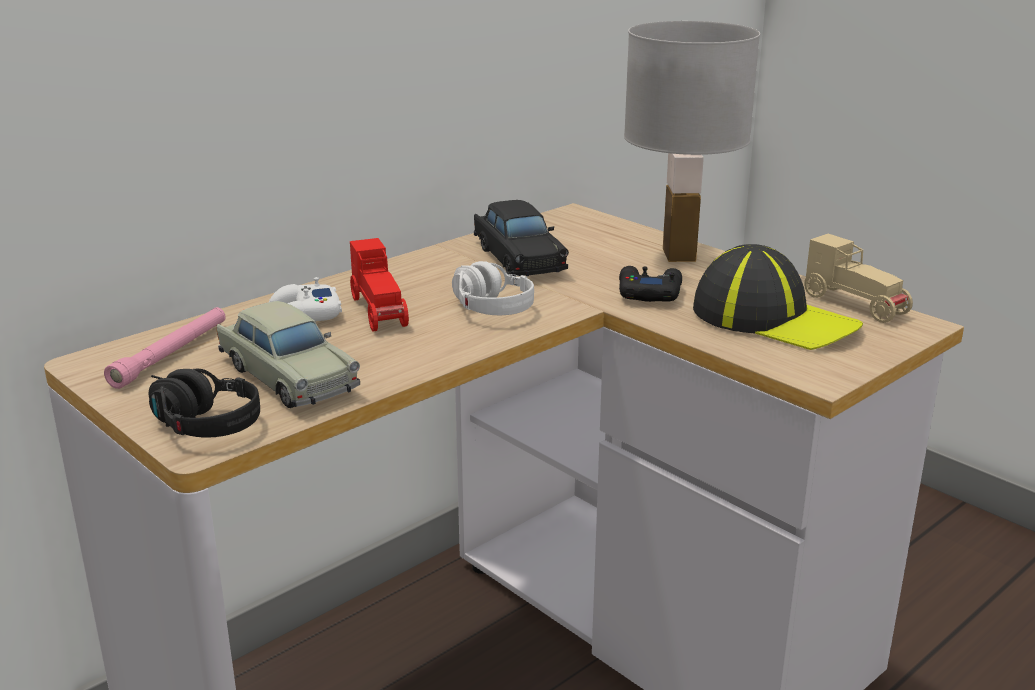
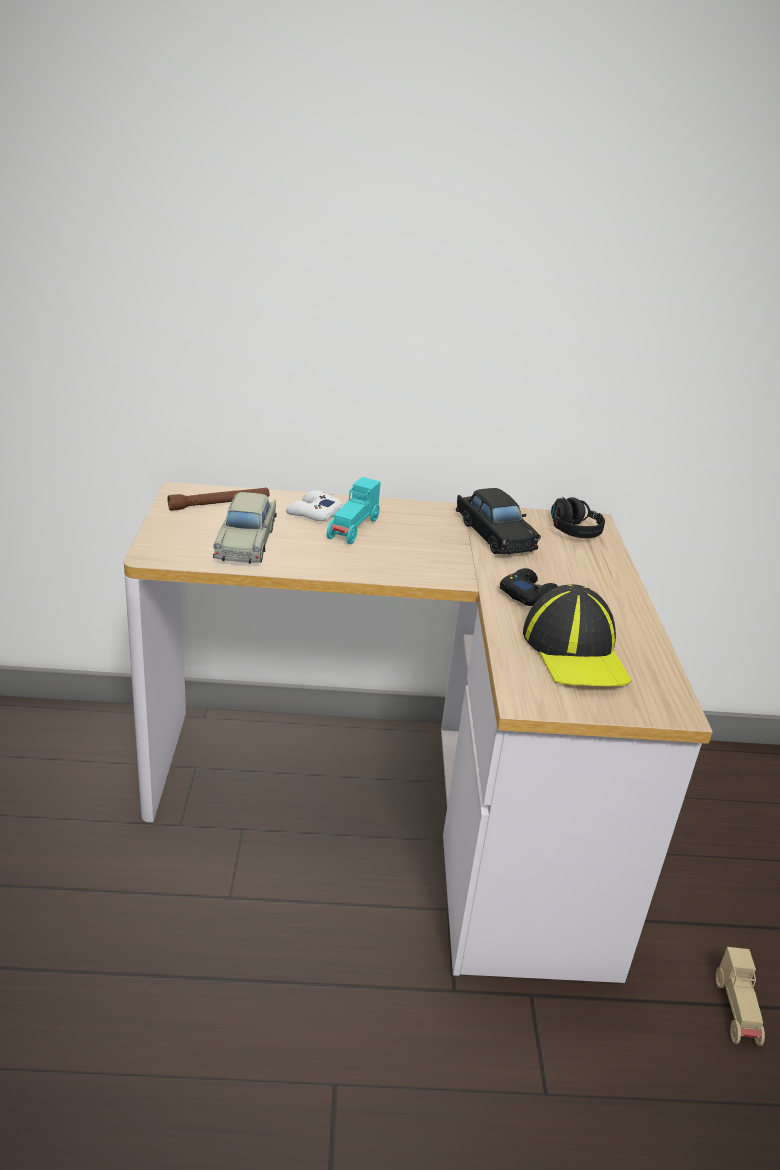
camera: 40 degrees right, 5 degrees up
(171, 355) = (219, 504): pink flashlight -> brown flashlight
(194, 422) = (170, 543): black headphones -> black headphones (569, 526)
(380, 312) = (353, 529): red toy car -> turquoise toy car
(483, 304) = (416, 552): white headphones -> none
(518, 258) = (494, 534): black toy car -> black toy car turned 45 degrees counterclockwise
(677, 254) = (605, 580): white table lamp -> none
(855, 305) = (658, 674): beige toy car -> beige toy car (737, 1011)

